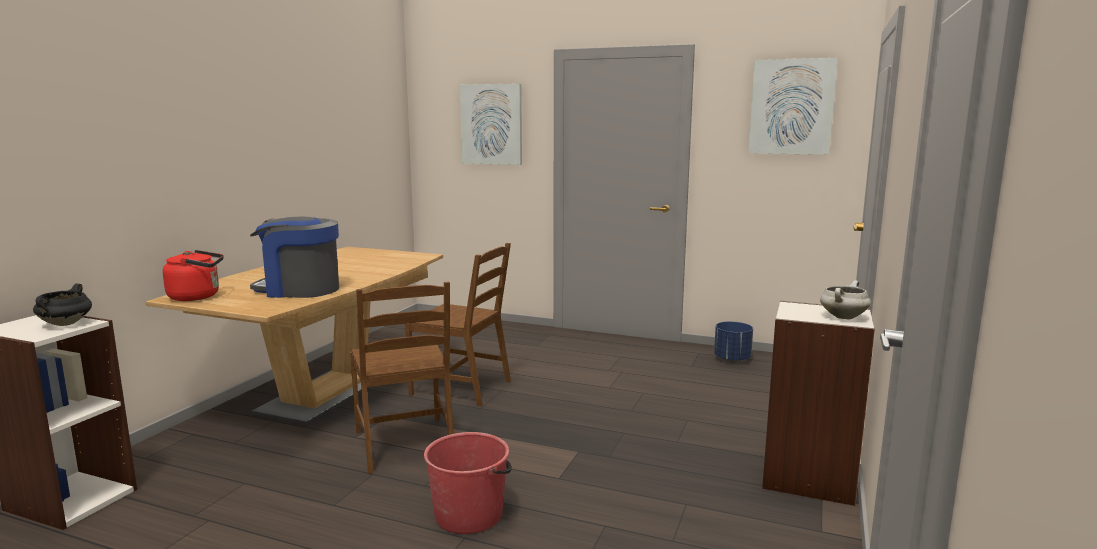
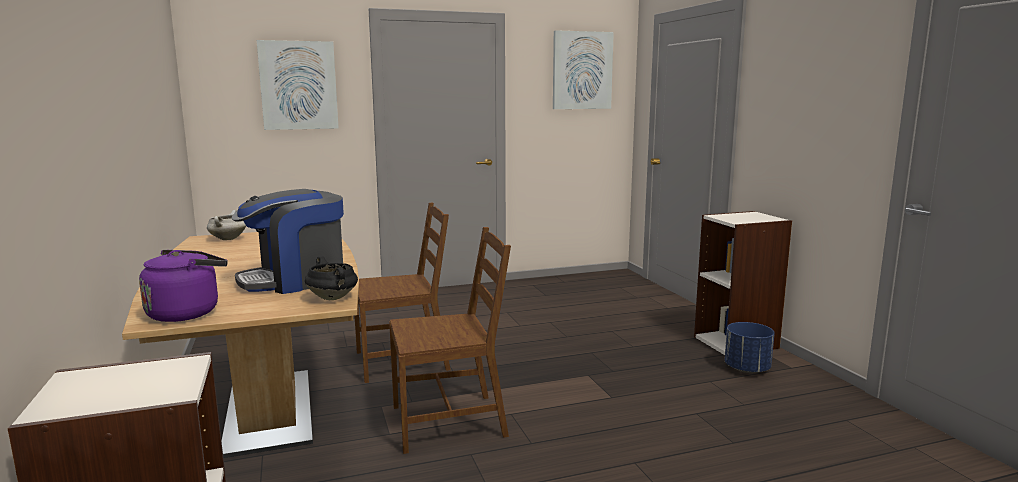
camera: 40 degrees left, 0 degrees up
(65, 324) = (160, 373): black cooking pot -> black cooking pot (333, 298)
(197, 297) = (187, 312): red kettle -> purple kettle
(405, 444) = (449, 421): brown chair -> brown chair turned 45 degrees counterclockwise
(469, 514) = (606, 446): red bucket -> none
(731, 359) = (562, 284): blue planter -> blue planter (746, 369)
(843, 317) = (760, 217): white cooking pot -> white cooking pot (228, 239)

